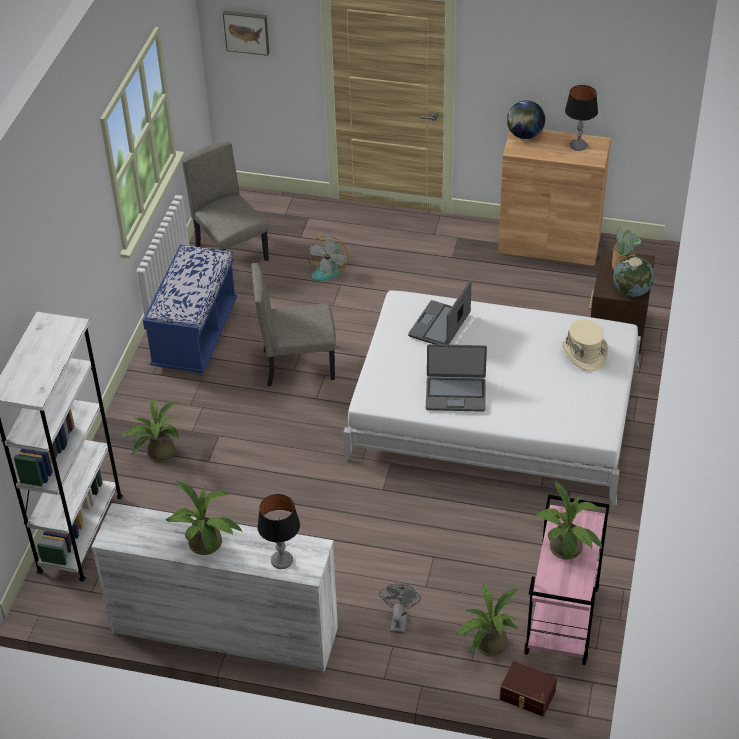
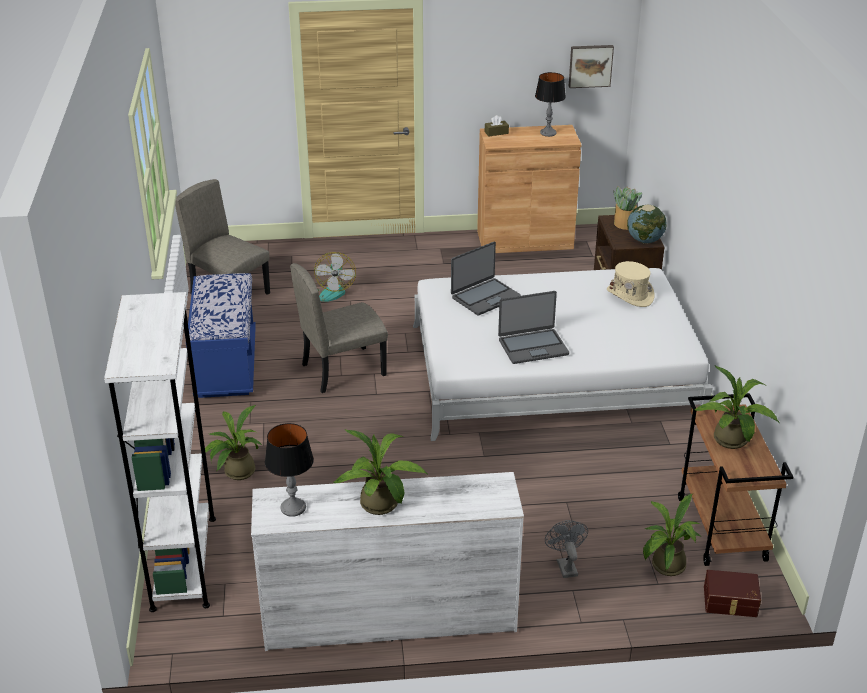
camera: 20 degrees left, 10 degrees down
(247, 31) = (215, 71): picture -> picture (590, 65)
(281, 560) = (471, 501): table lamp -> table lamp (293, 508)
(440, 325) = (485, 297): laptop -> laptop turned 135 degrees counterclockwise
(524, 135) = (496, 132): globe -> brown tissue box
(562, 622) = (722, 529): pink cart -> brown cart

